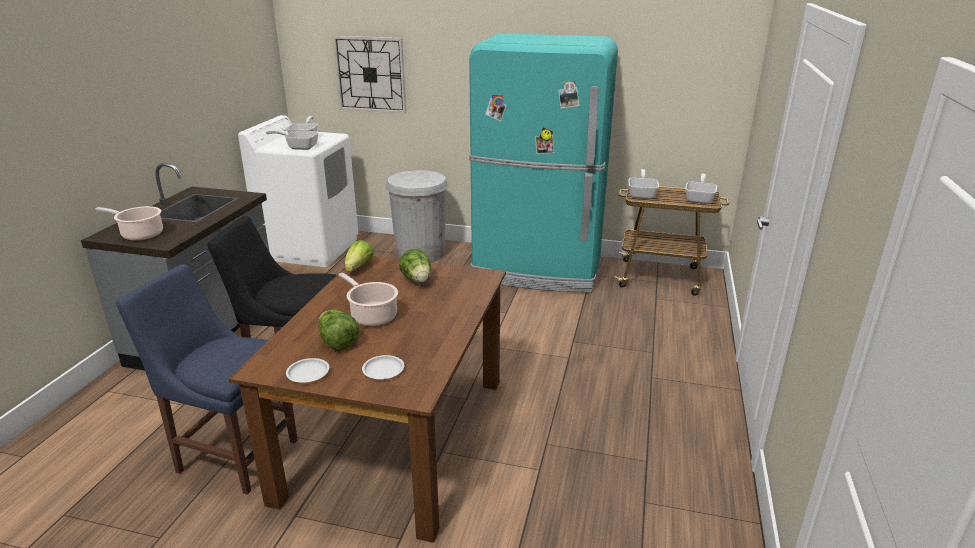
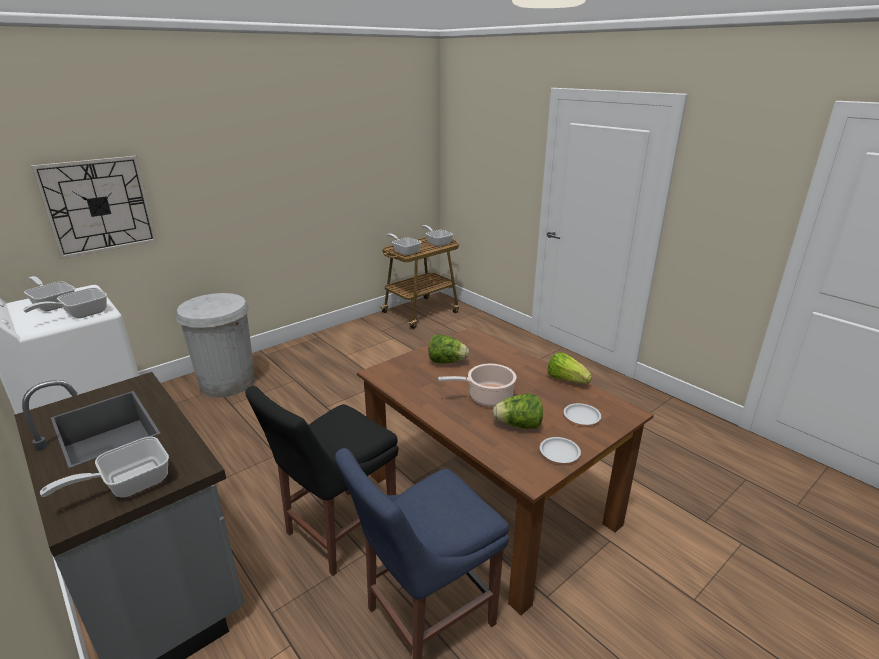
camera: 55 degrees left, 0 degrees up
(140, 234) = (128, 484): cooking pot -> frying pan
(359, 267) = (386, 379): lettuce -> lettuce (566, 379)
(537, 269) = (343, 345): turquoise fridge -> none

